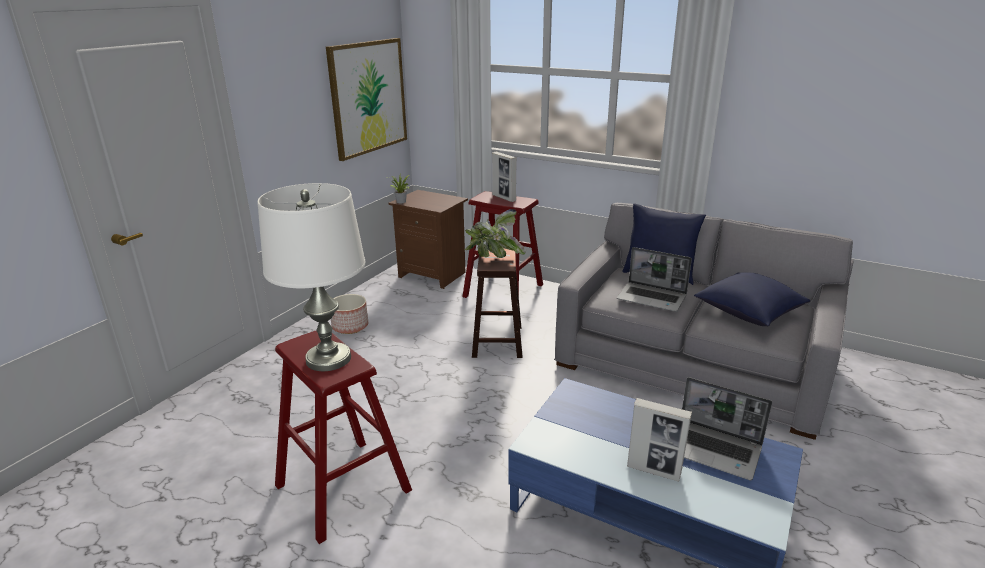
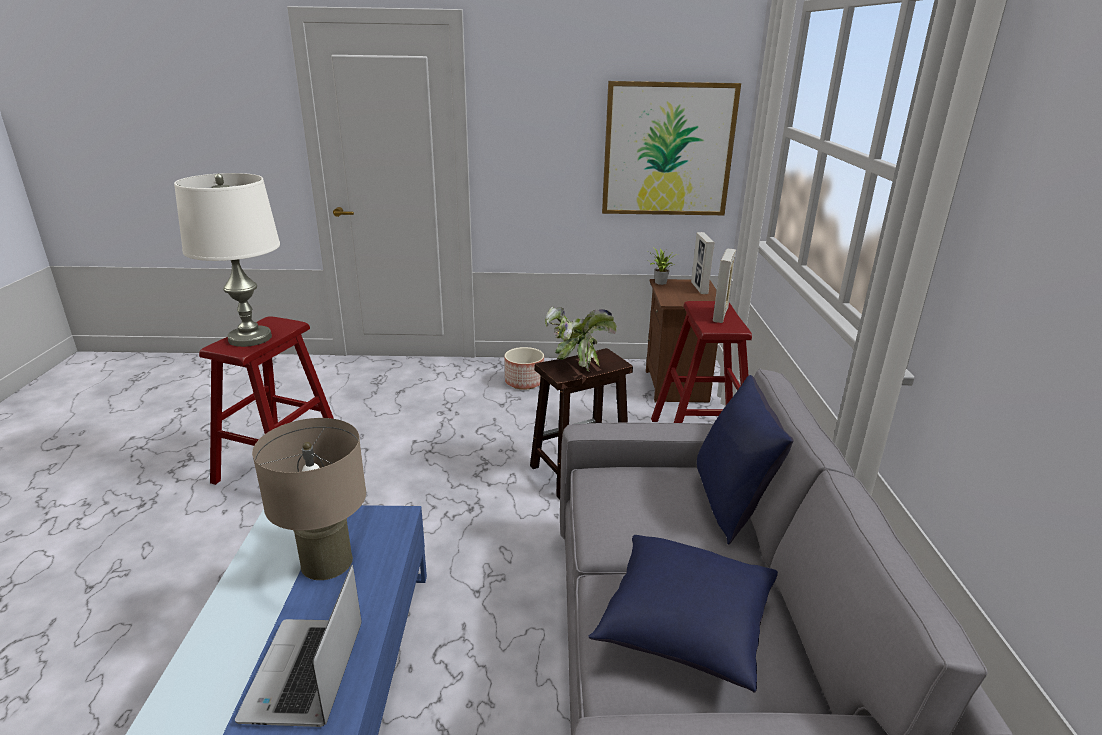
camera: 60 degrees right, 0 degrees up
(606, 427) = (326, 562): none -> beige table lamp
(652, 298) = (636, 513): laptop -> none
(654, 471) = (247, 621): picture frame -> picture frame (699, 288)

